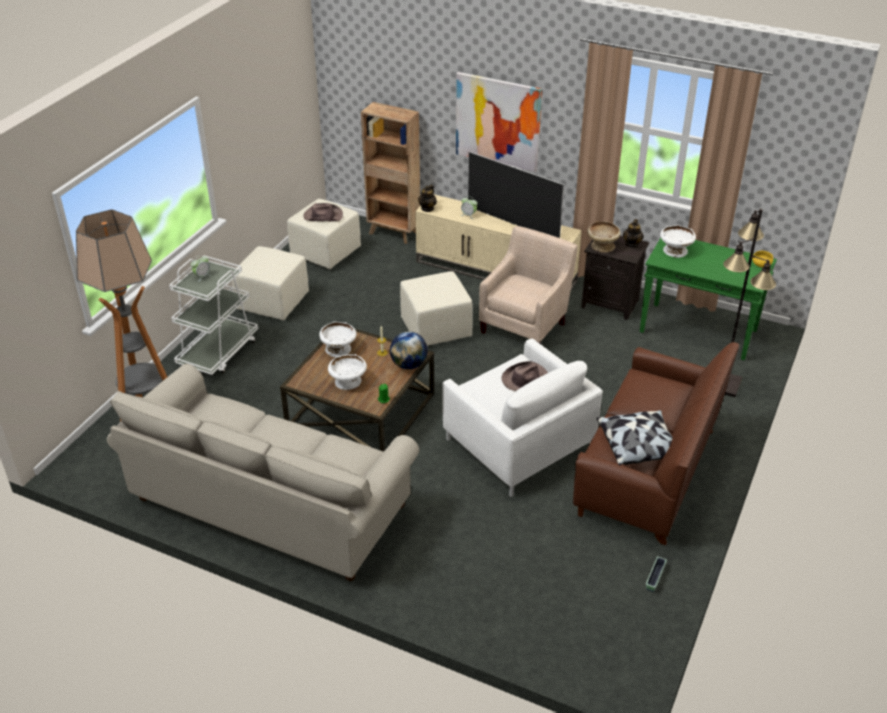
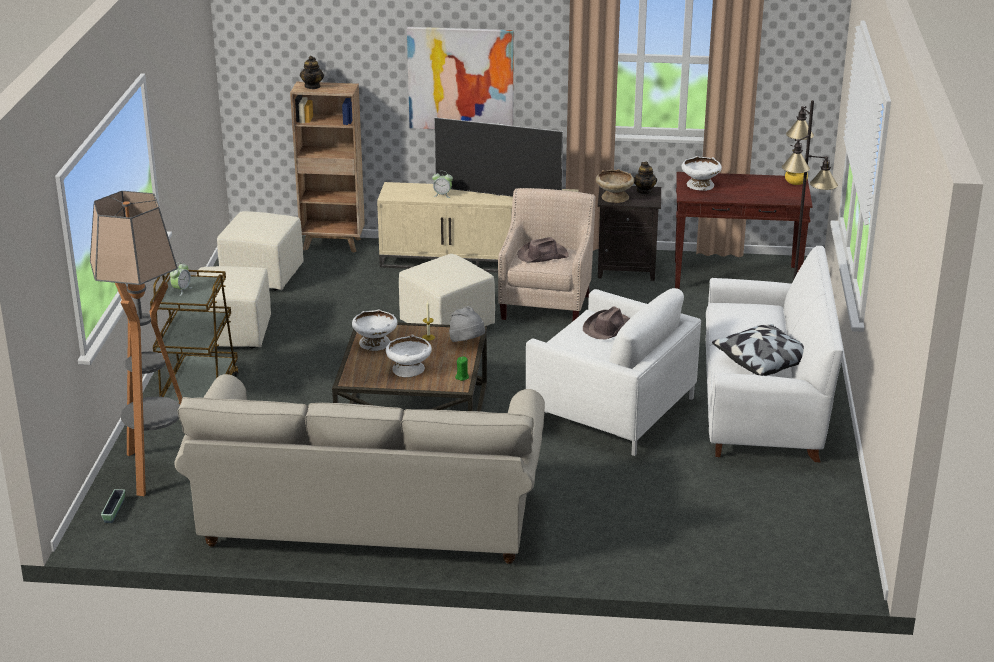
camera: 20 degrees left, 10 degrees down
(218, 352) = (199, 392): white cart -> brown cart
(322, 216) = (261, 226): brown hat -> brown hat (542, 255)
(409, 365) = (467, 342): globe -> grey hat
(427, 208) = (390, 196): teapot -> teapot (312, 86)
(648, 472) = (763, 406): brown sofa -> white sofa
(655, 578) = (827, 491): planter -> planter (114, 511)
(699, 331) = (737, 277): green console table -> brown console table

